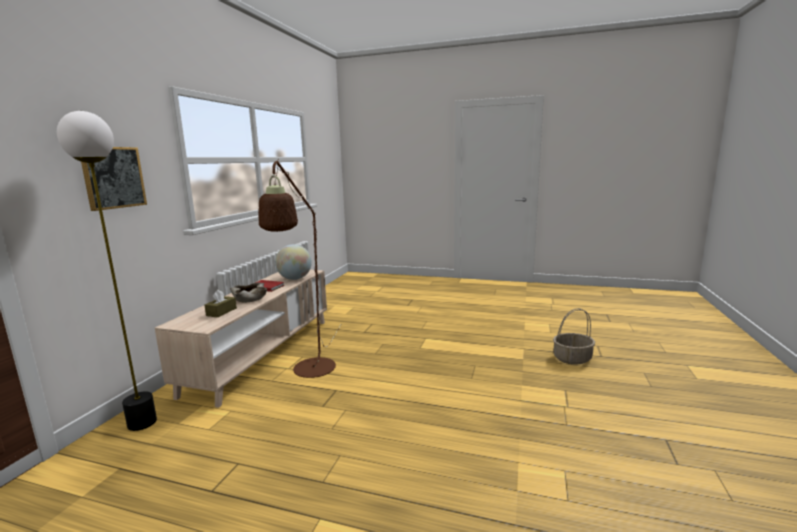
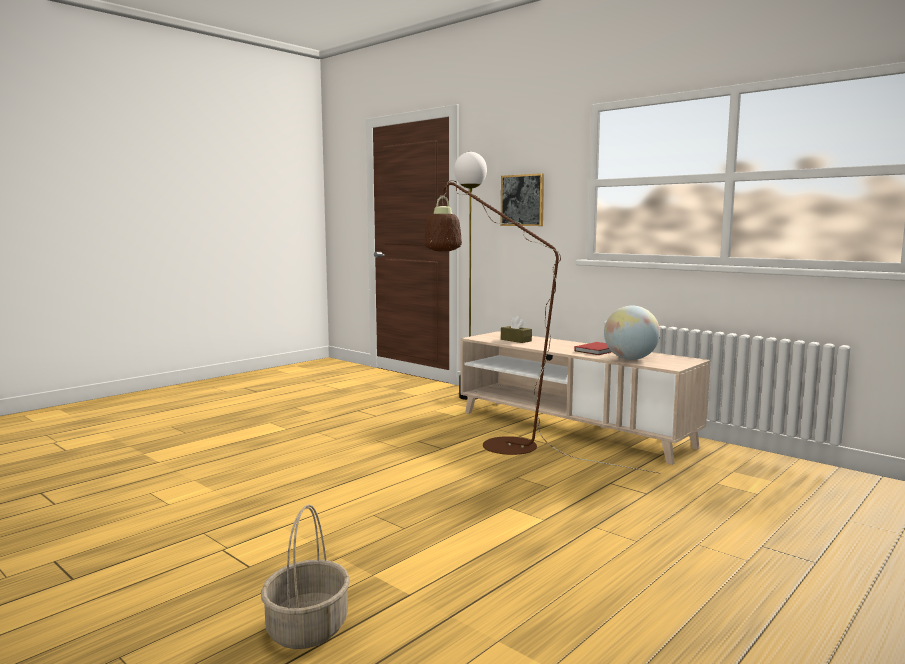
camera: 115 degrees right, 5 degrees down
(249, 298) = (552, 346): beige bowl -> none

